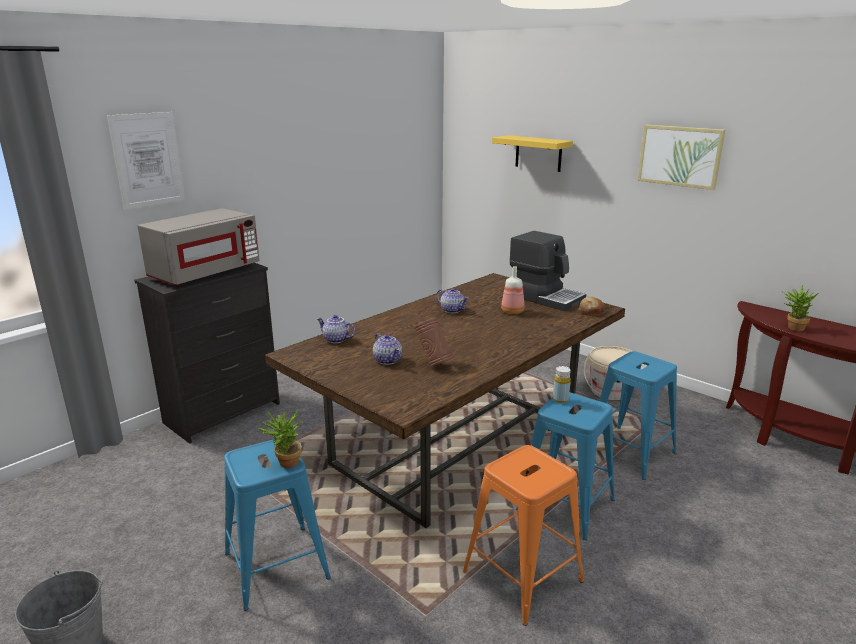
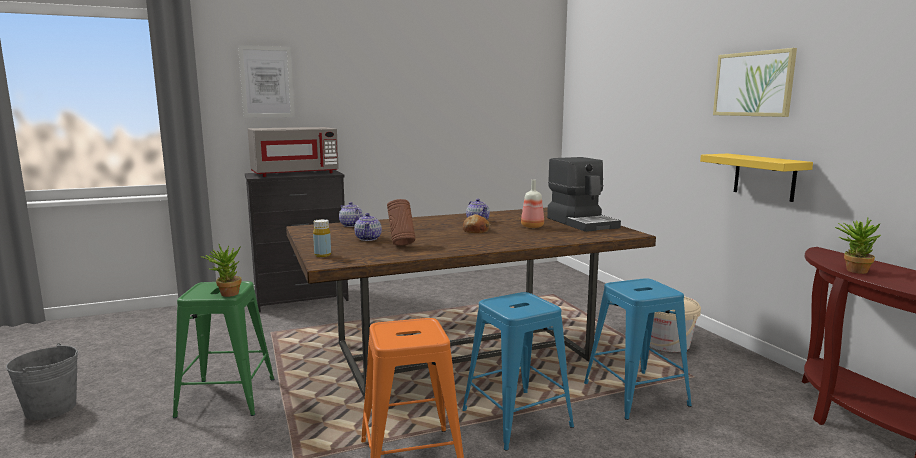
camera: 25 degrees right, 10 degrees down
(277, 566) = (227, 397): blue stool -> green stool
(538, 153) = (632, 99): yellow shelf -> yellow shelf (764, 177)
(560, 399) = (513, 296): yellow bottle -> yellow bottle (322, 255)
(590, 311) = (612, 234): bread -> bread (476, 230)

